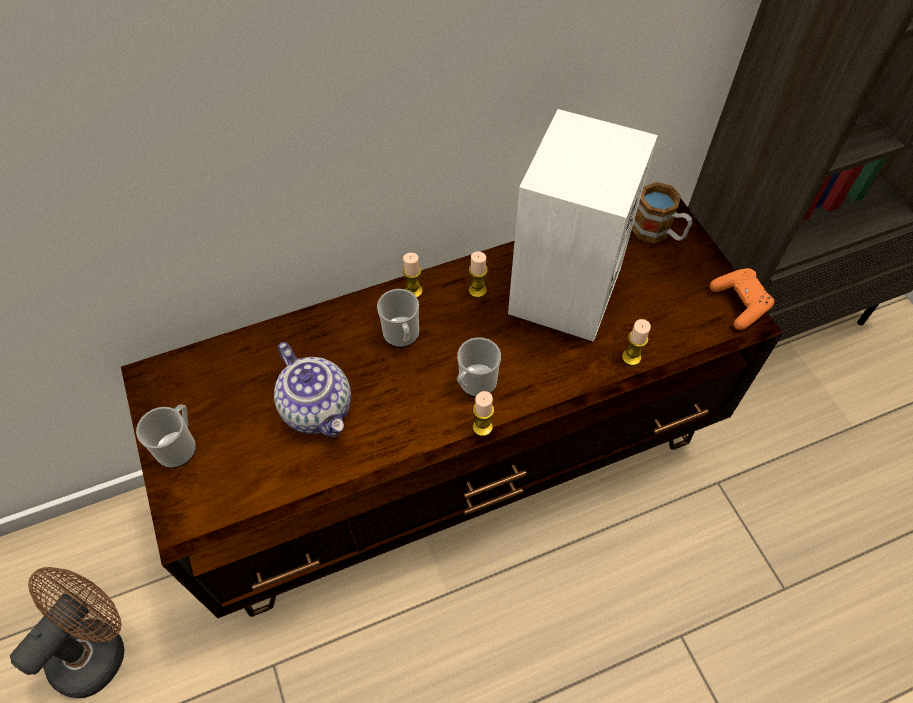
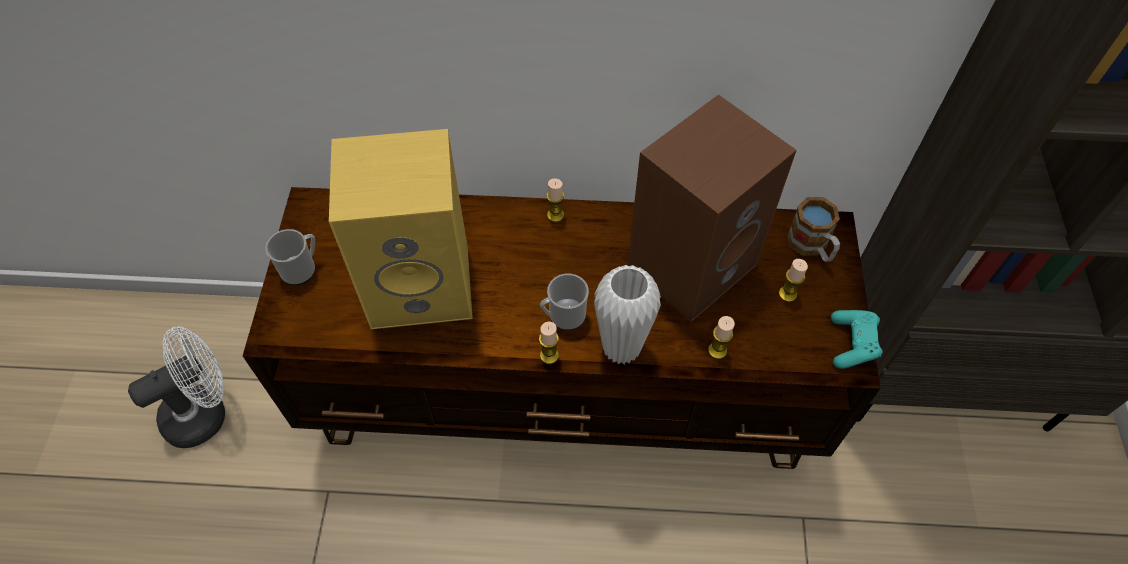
camera: 25 degrees right, 0 degrees up
(97, 646) = (204, 412): brown fan -> white fan
(318, 409) = (423, 283): teapot -> yellow speaker
(402, 336) = (524, 250): mug -> none
(477, 290) = (611, 236): candle -> candle (787, 294)
(545, 391) = (621, 348): none -> white vase
(564, 286) = (692, 262): white speaker -> brown speaker
(739, 304) = (852, 344): orange game controller -> turquoise game controller

